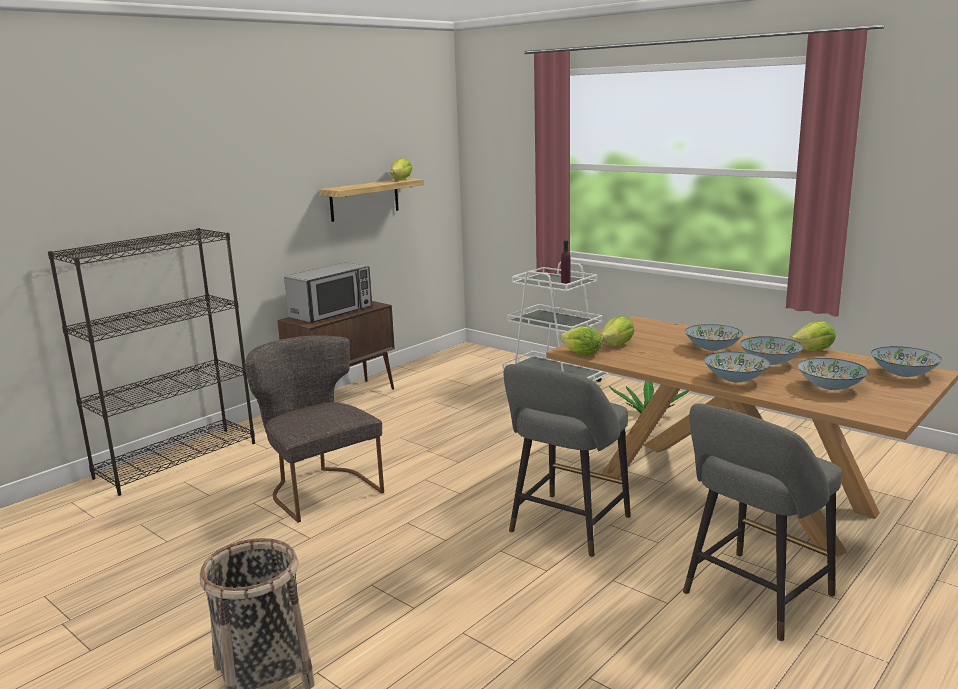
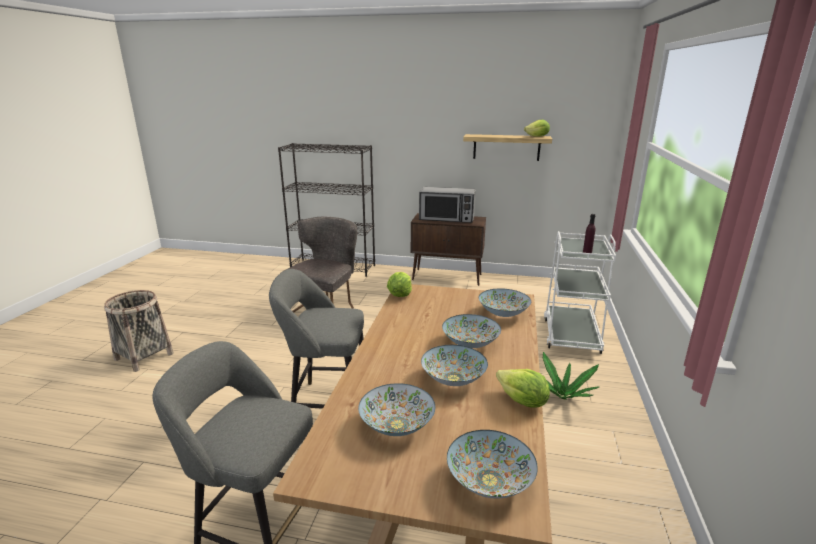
camera: 60 degrees right, 5 degrees up
(617, 345) = (436, 302): lettuce -> none
(735, 379) = (383, 367): bowl -> bowl (503, 313)

